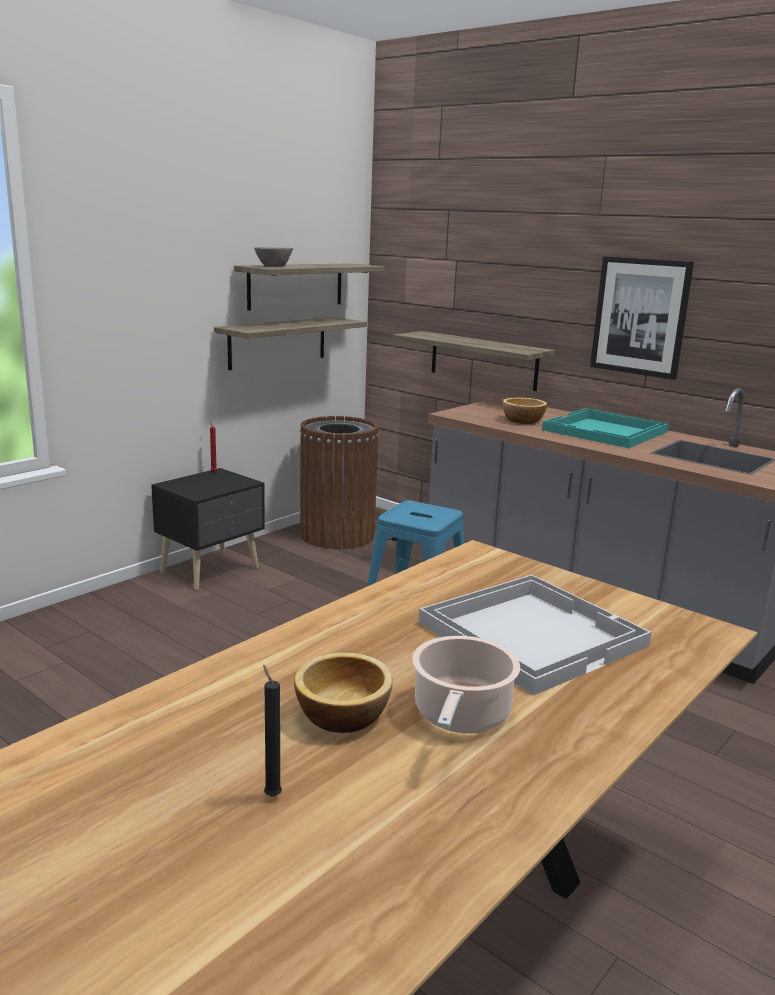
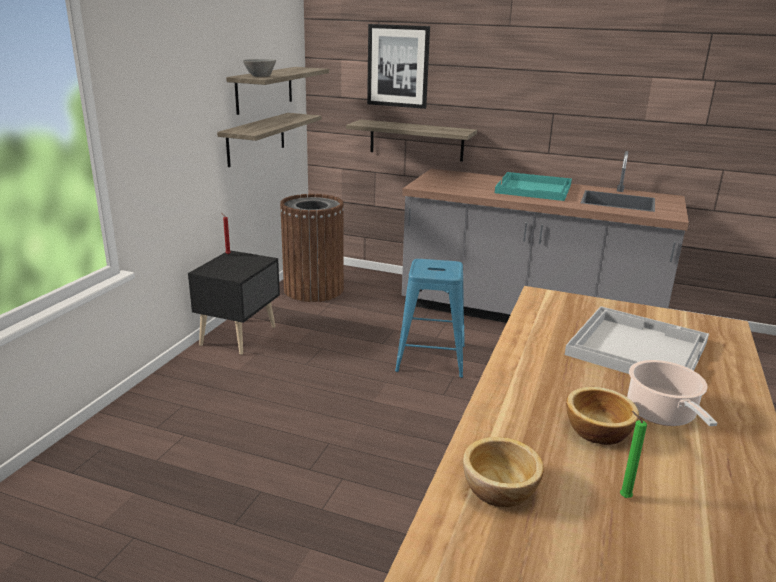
camera: 20 degrees left, 5 degrees up
(271, 794) = (623, 496): black candle -> green candle
(523, 421) = (473, 186): bowl -> bowl (500, 490)
(640, 316) = (545, 102): picture -> picture (398, 66)

